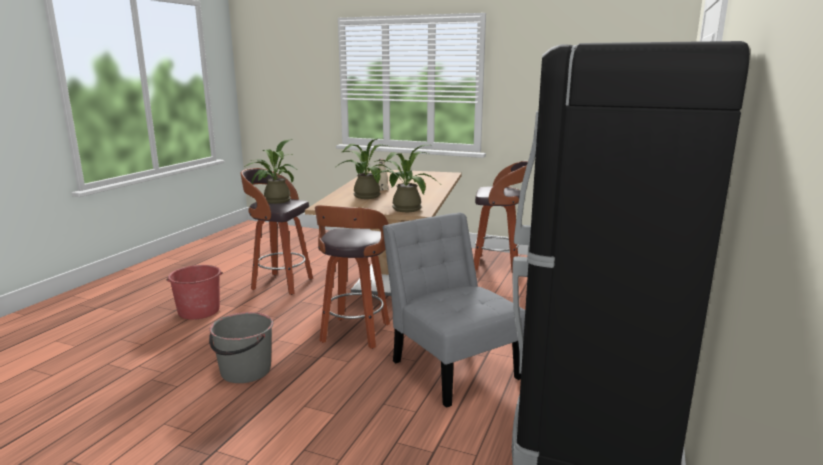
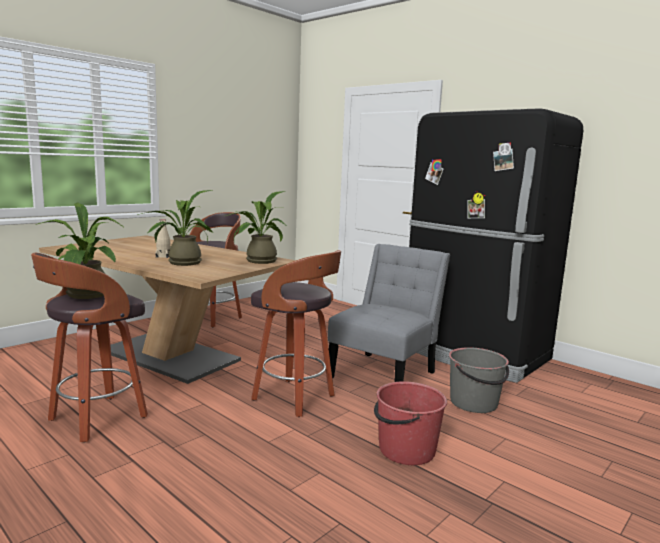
camera: 70 degrees left, 5 degrees down
(199, 311) = (103, 495): red bucket -> red bucket (406, 450)
(245, 371) = (332, 469): grey bucket -> grey bucket (474, 403)
(451, 366) = (385, 373): grey chair -> grey chair turned 135 degrees clockwise

